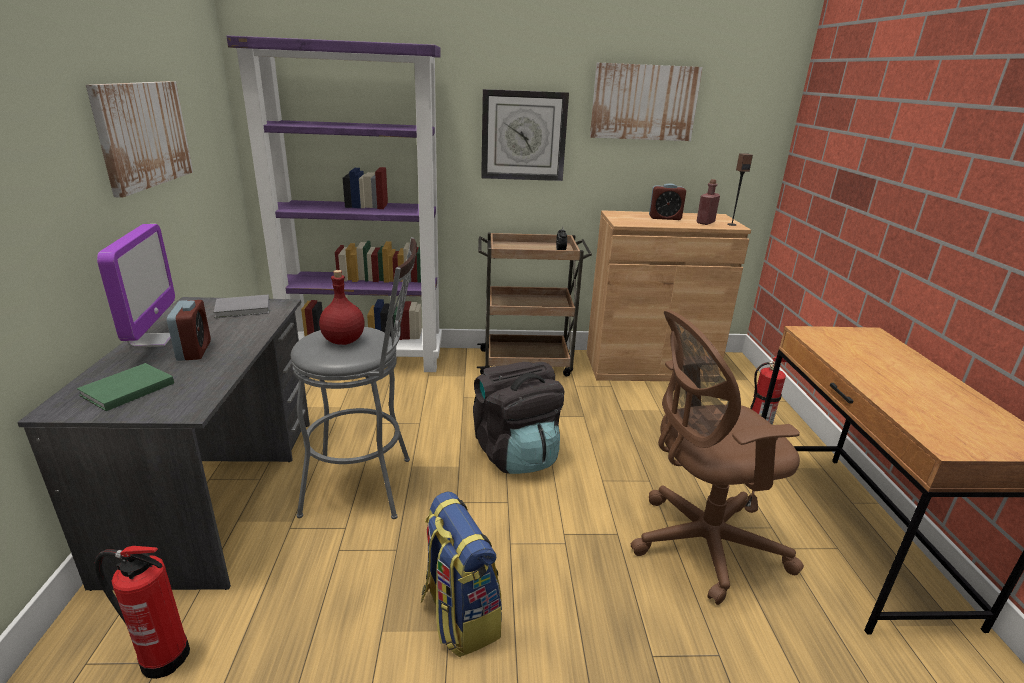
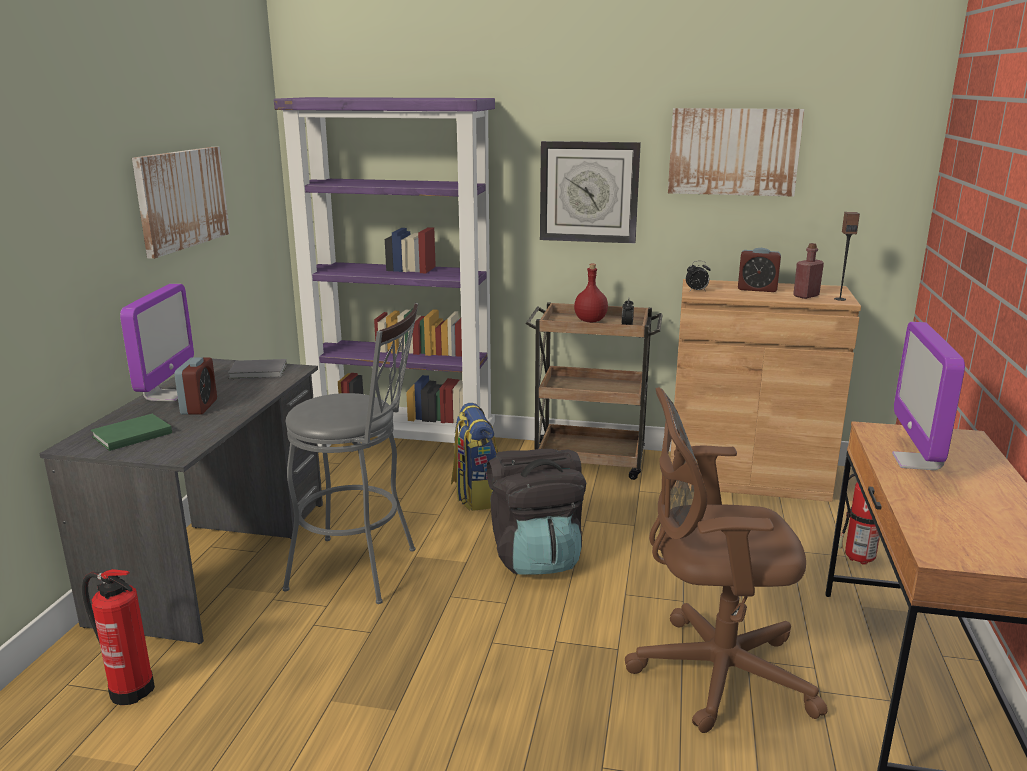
camera: 15 degrees right, 5 degrees down
(344, 341) = (339, 406): red bottle -> red bottle (591, 321)
(459, 616) = (411, 699): backpack -> backpack (476, 495)
(621, 220) = (696, 291): none -> alarm clock
(859, 359) = (916, 462): none -> monitor

